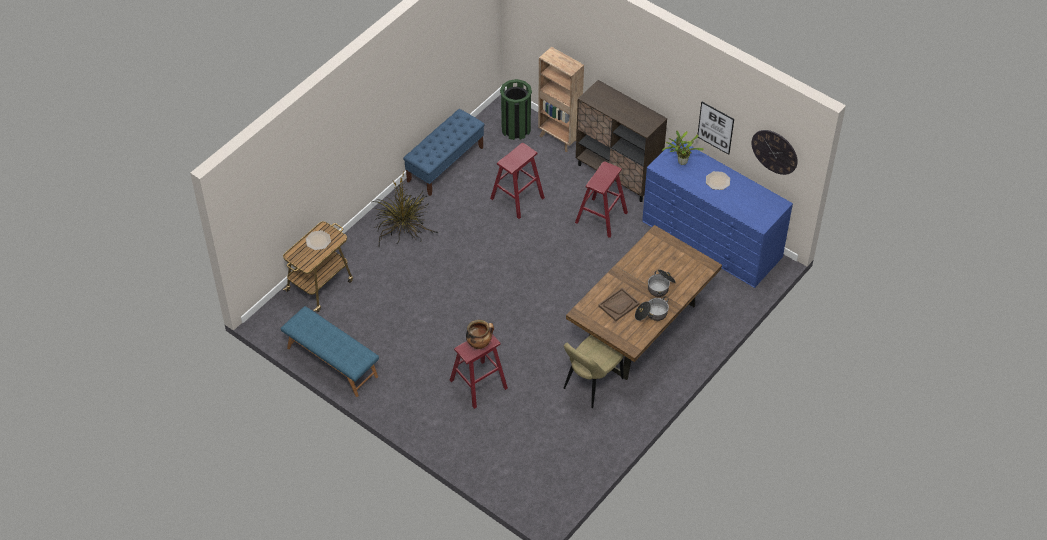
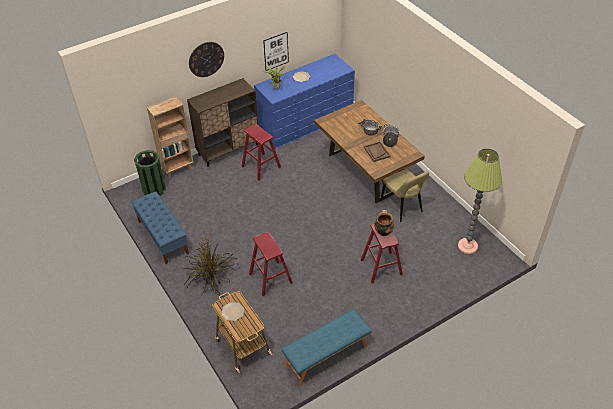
camera: 70 degrees left, 5 degrees down
(517, 198) = (219, 205): red stool -> red stool (270, 278)
(549, 470) = (467, 246): none -> floor lamp
(774, 151) = (316, 29): wall clock -> wall clock (206, 59)

